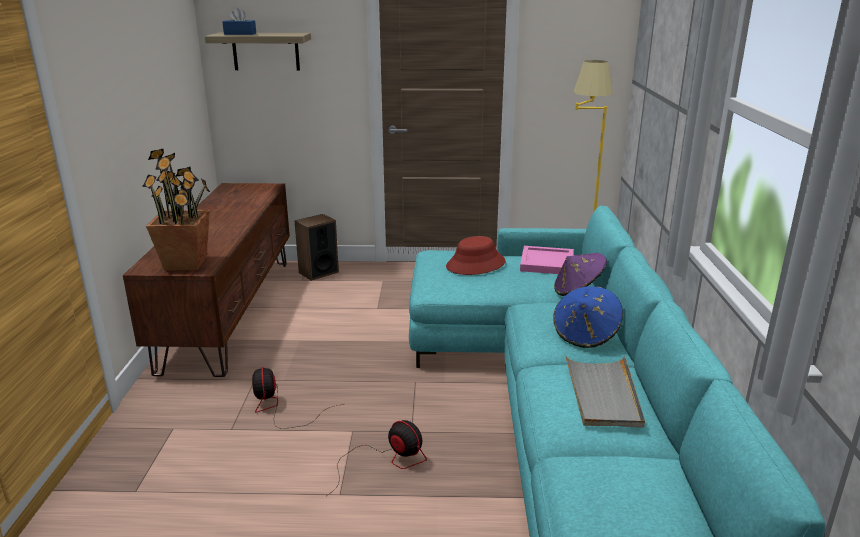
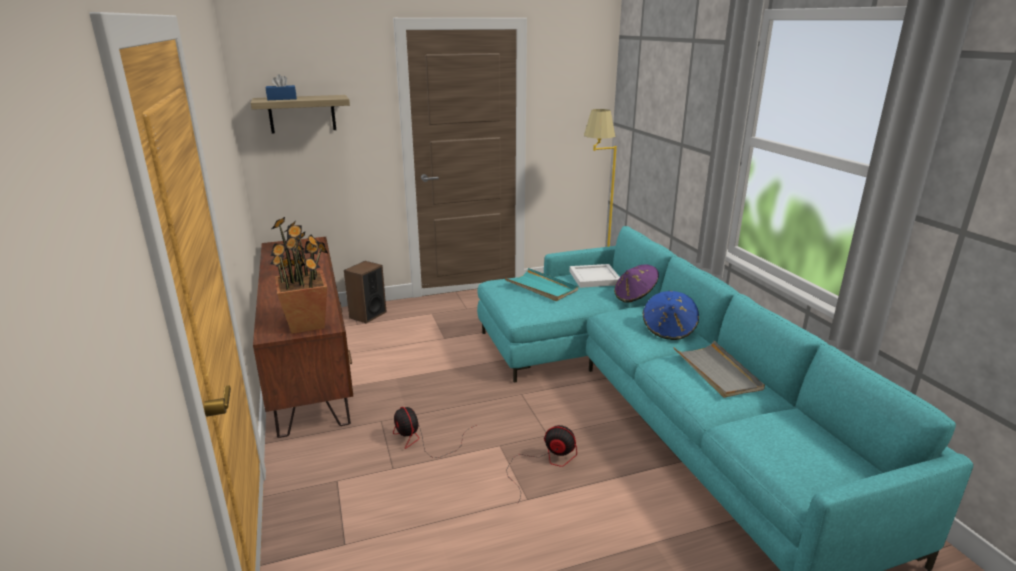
camera: 20 degrees left, 0 degrees up
(476, 264) = (541, 287): red hat -> turquoise tray
(548, 263) = (595, 278): pink tray -> white tray

